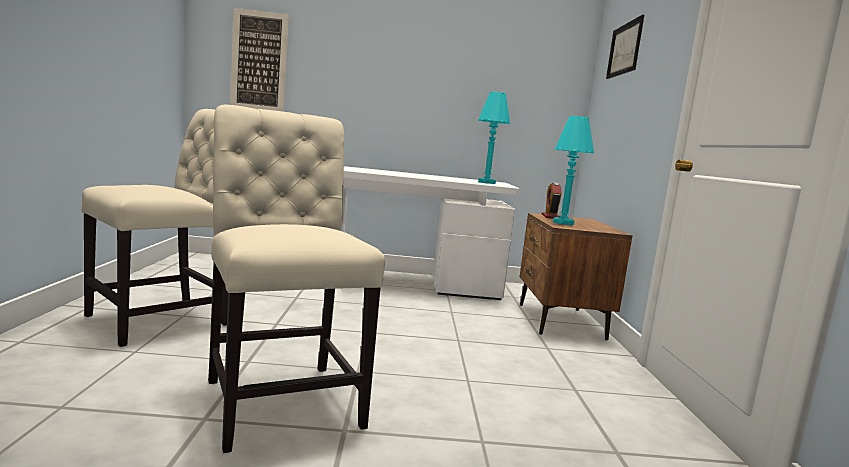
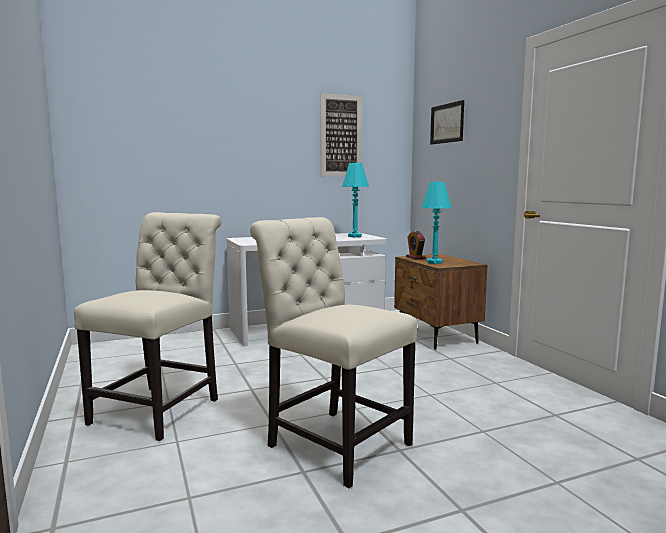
camera: 20 degrees left, 0 degrees up
(259, 61) = (133, 151): picture -> picture (341, 136)

